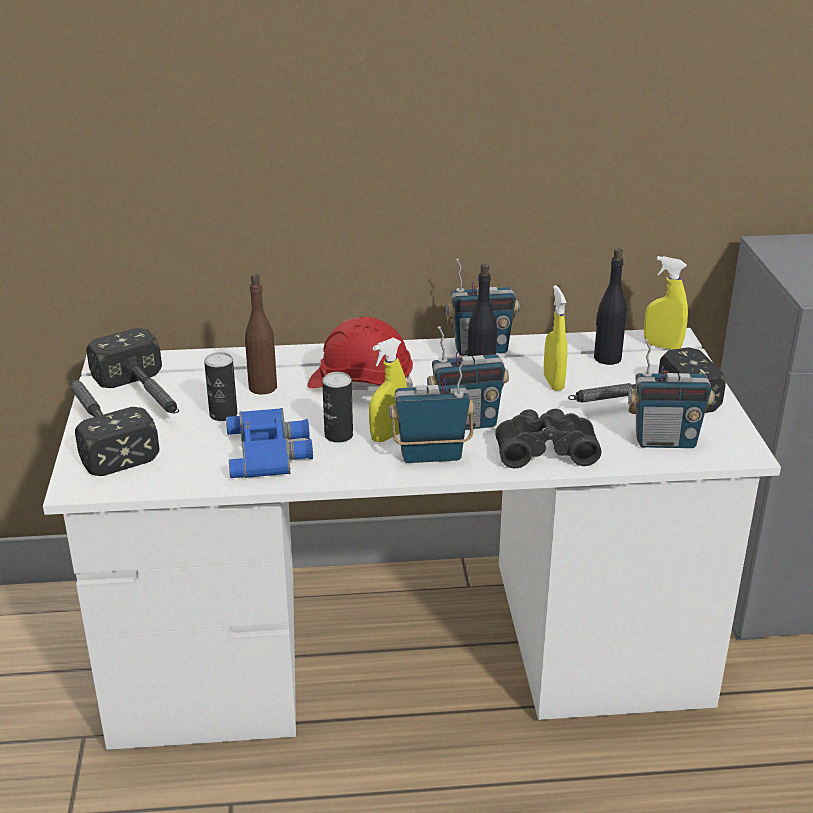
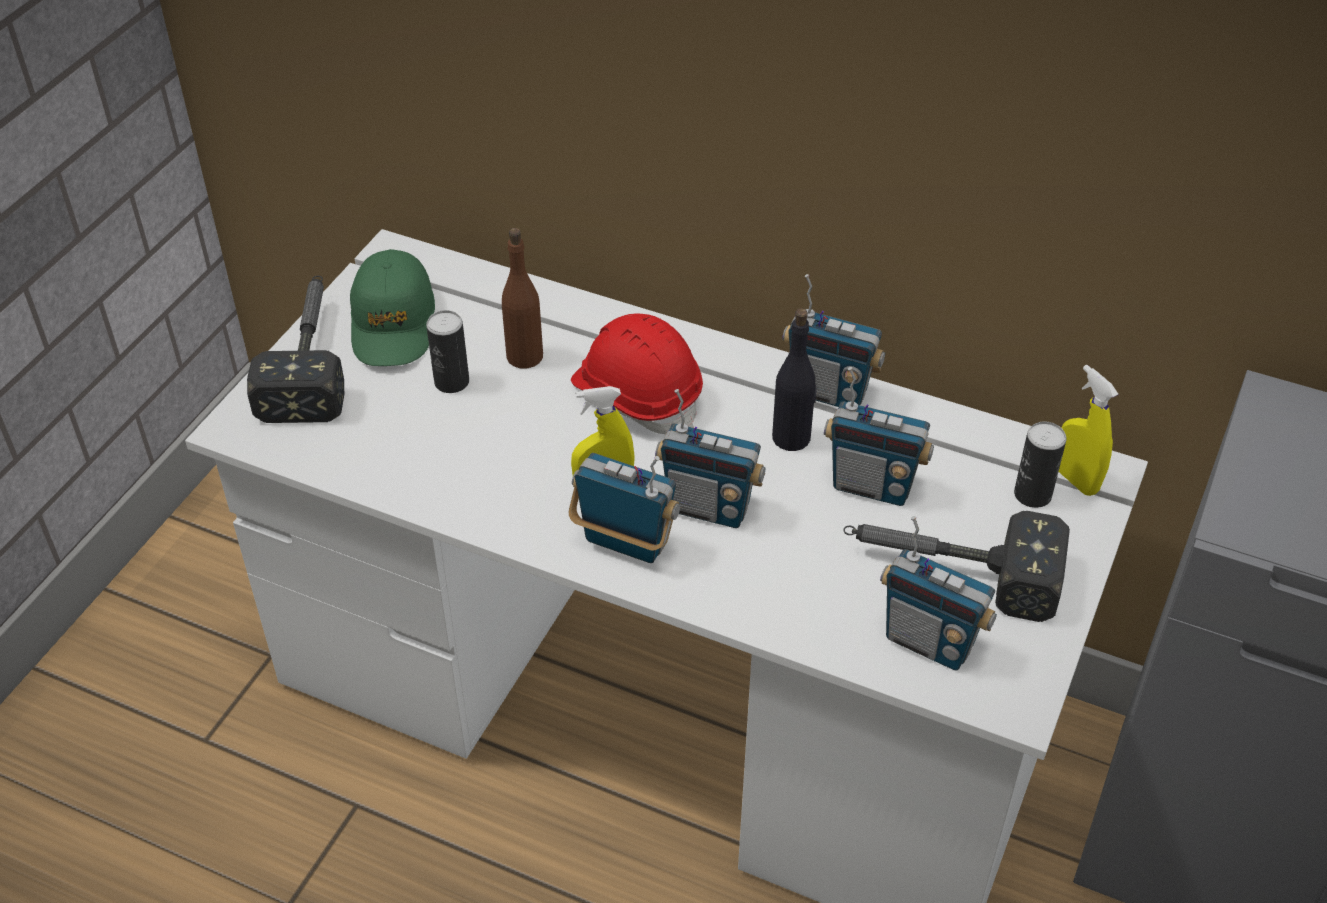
camera: 30 degrees right, 15 degrees up
(147, 397) = (393, 323): hammer -> green cap
(270, 451) = (458, 460): blue binoculars -> none
(338, 435) = (549, 466): can -> can (1032, 494)
(545, 449) = (767, 591): black binoculars -> none
(553, 382) = (872, 486): yellow spray bottle -> radio
(607, 358) = (979, 472): black bottle -> none

